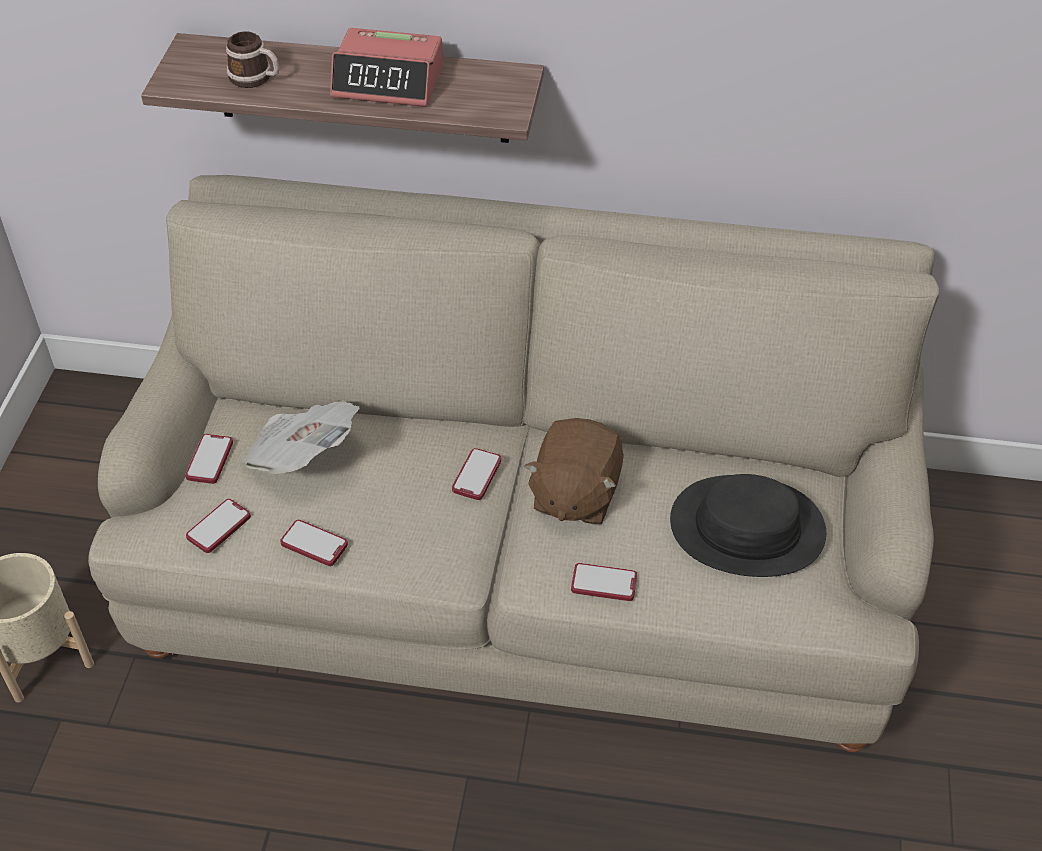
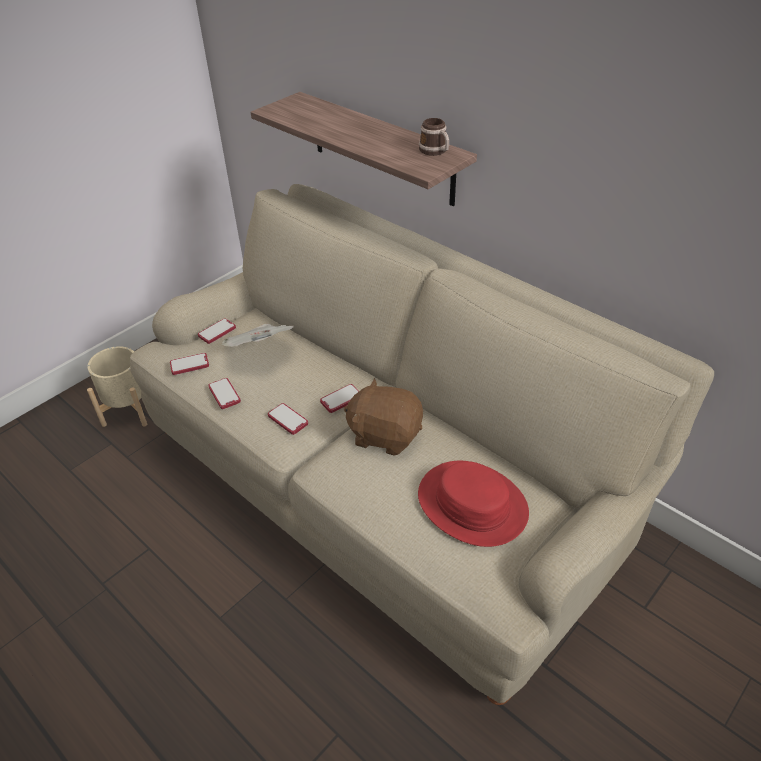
camera: 35 degrees right, 5 degrees down
(256, 78) = (312, 119): mug -> mug (435, 151)
(389, 81) = (378, 138): alarm clock -> none
(574, 494) = (385, 434): brown plush toy -> brown plush toy turned 60 degrees clockwise
(604, 583) = (355, 491): phone -> phone (288, 419)
(747, 528) = (472, 504): black hat -> red hat

